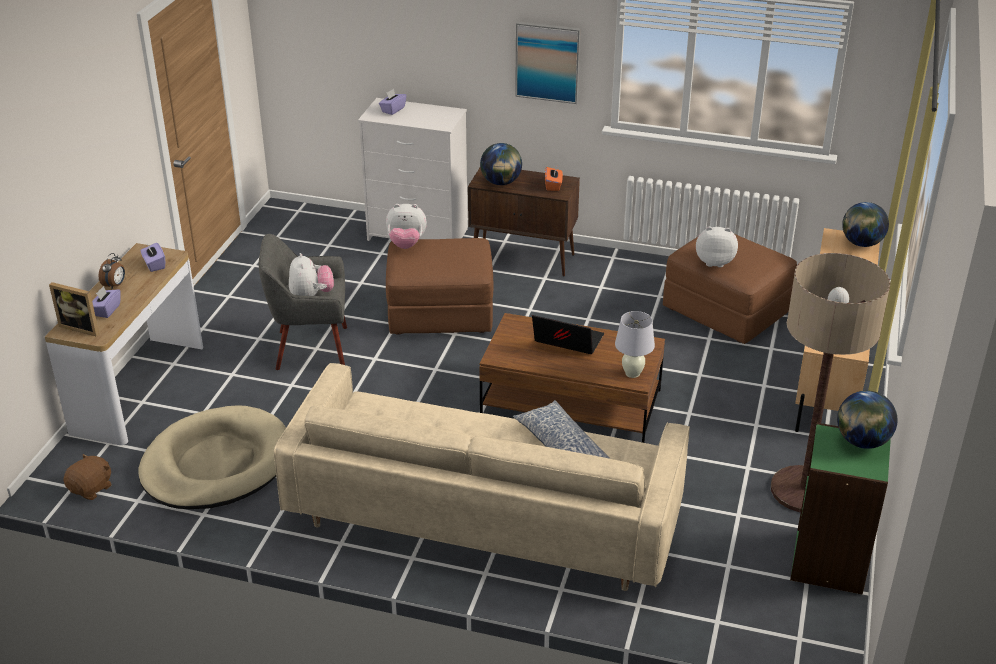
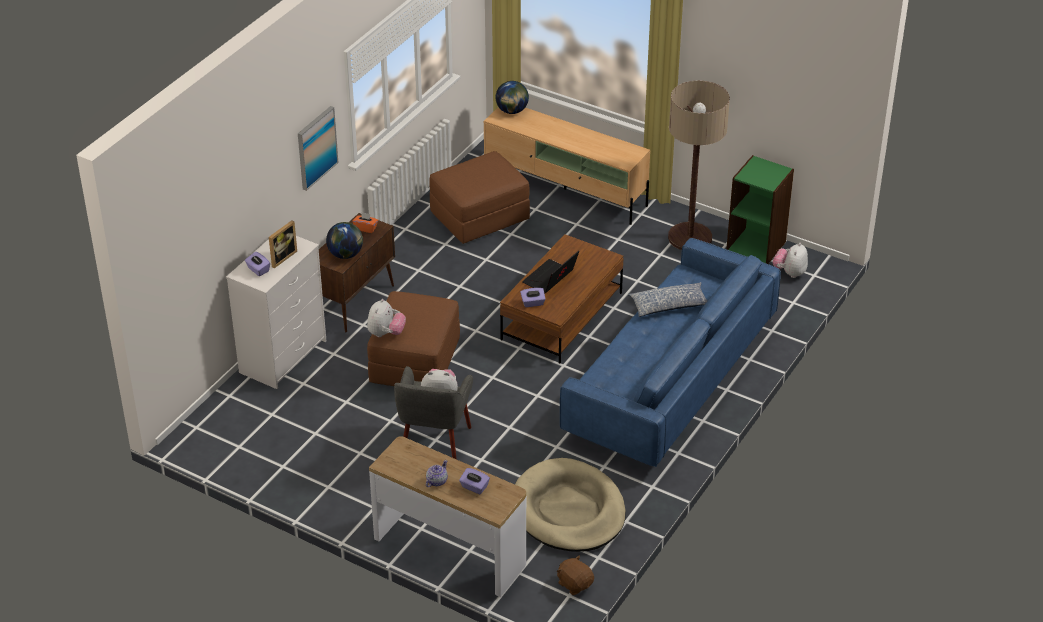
camera: 75 degrees left, 5 degrees up
(82, 327) = (494, 502): picture frame -> picture frame (281, 257)
(115, 285) = (436, 481): alarm clock -> teapot
(154, 265) = (412, 457): purple tissue box -> purple tissue box (533, 303)
(484, 514) = (669, 380): beige sofa -> blue sofa
(632, 373) = (600, 257): white table lamp -> none
(714, 262) = (485, 185): plush toy -> plush toy (789, 272)
(862, 441) = (755, 166): globe -> none

